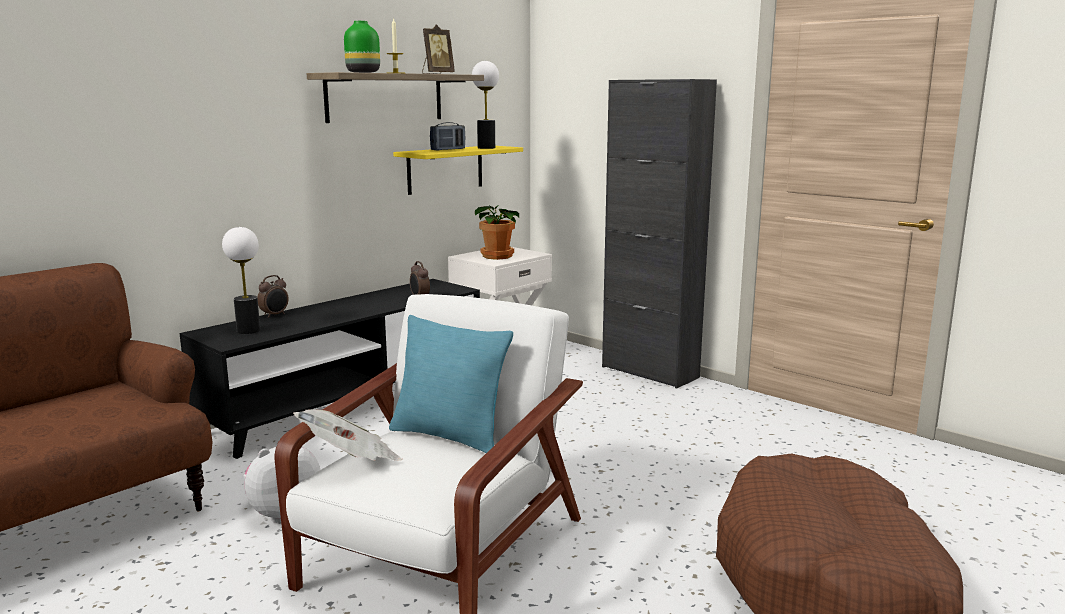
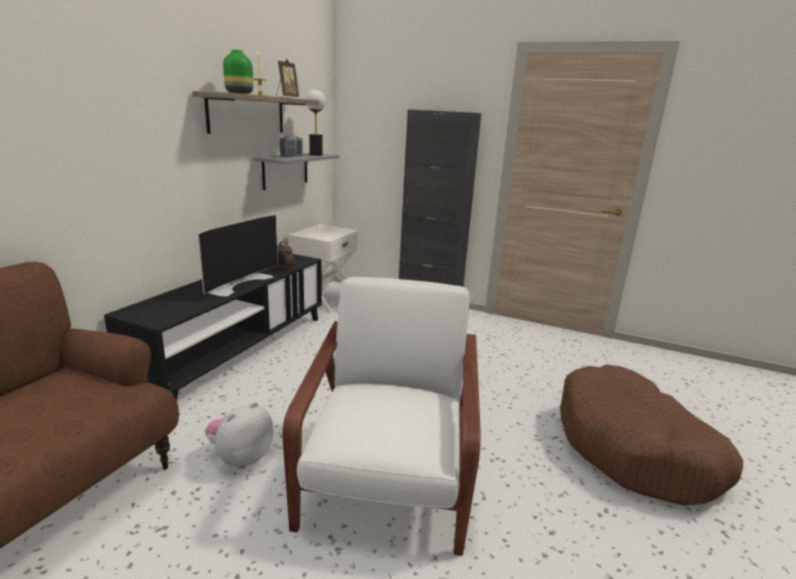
camera: 20 degrees left, 5 degrees up
(249, 331) = (167, 307): table lamp -> none
(275, 315) = (179, 291): alarm clock -> none
(350, 310) = (239, 283): none -> television
(351, 460) = (341, 423): newspaper -> none
(445, 169) = (285, 170): yellow shelf -> grey shelf
(449, 436) = (392, 387): turquoise pillow -> none
(498, 256) = (324, 233): potted plant -> none

